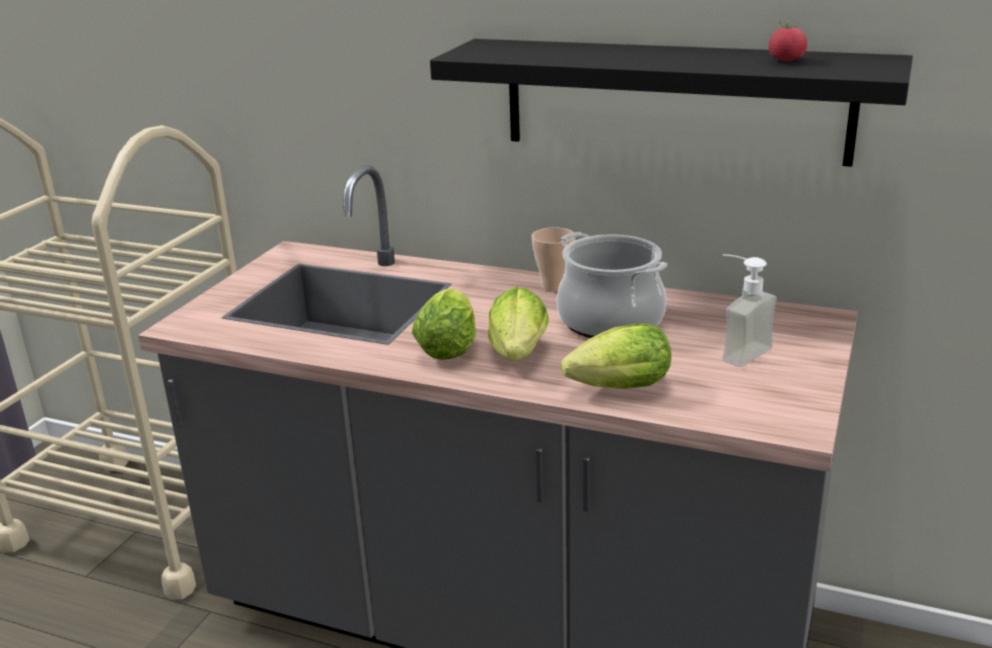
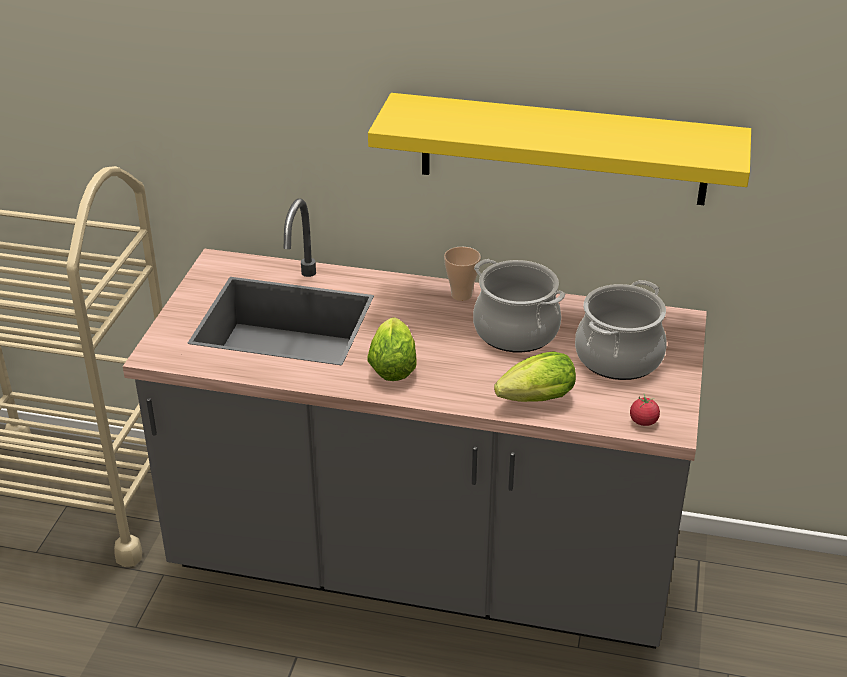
camera: 10 degrees left, 10 degrees up
(518, 357) = (451, 373): lettuce -> none
(674, 100) = (563, 149): black shelf -> yellow shelf
(737, 351) = (619, 358): soap dispenser -> cooking pot
(786, 60) = (657, 137): tomato -> tomato (643, 421)

